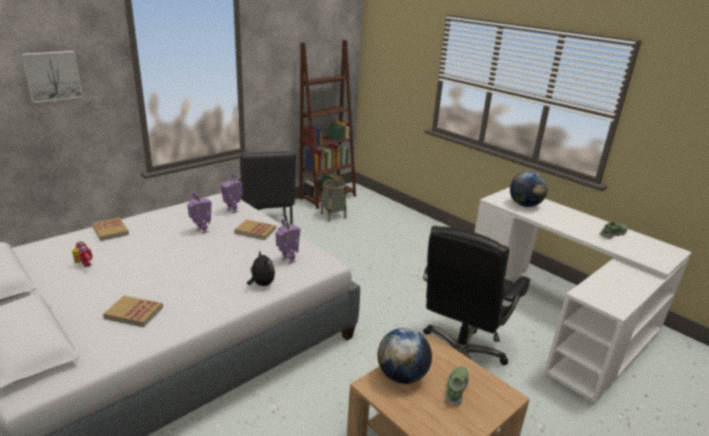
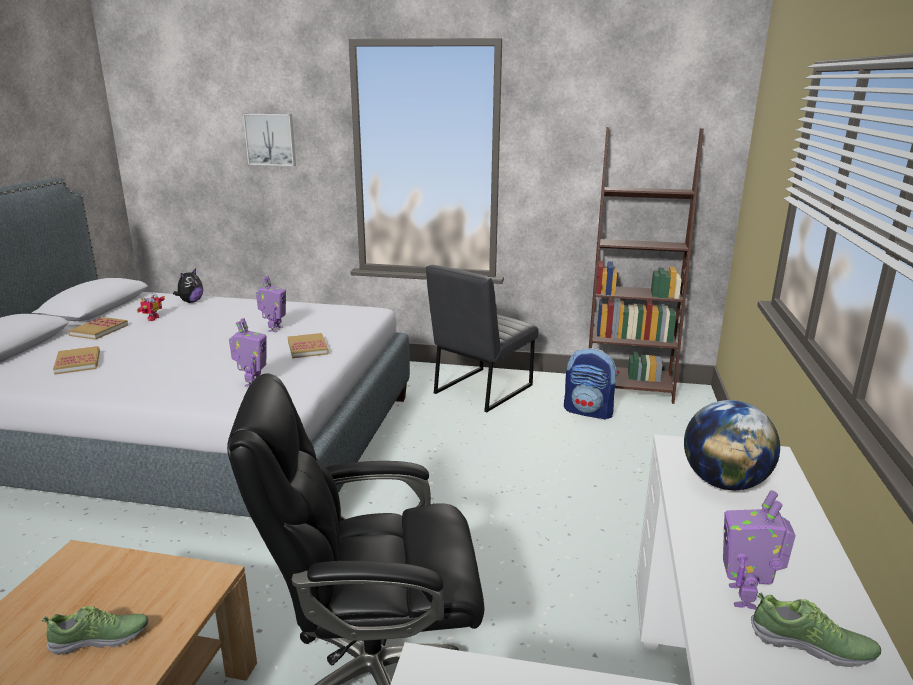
camera: 55 degrees right, 5 degrees down
(110, 230) = (226, 303): book -> book (99, 330)
(233, 210) = (342, 324): toy robot -> toy robot (745, 597)
(261, 284) = (184, 390): plush toy -> plush toy (191, 302)
(333, 215) = (589, 411): basket -> backpack
(402, 376) = (110, 574): globe -> none

